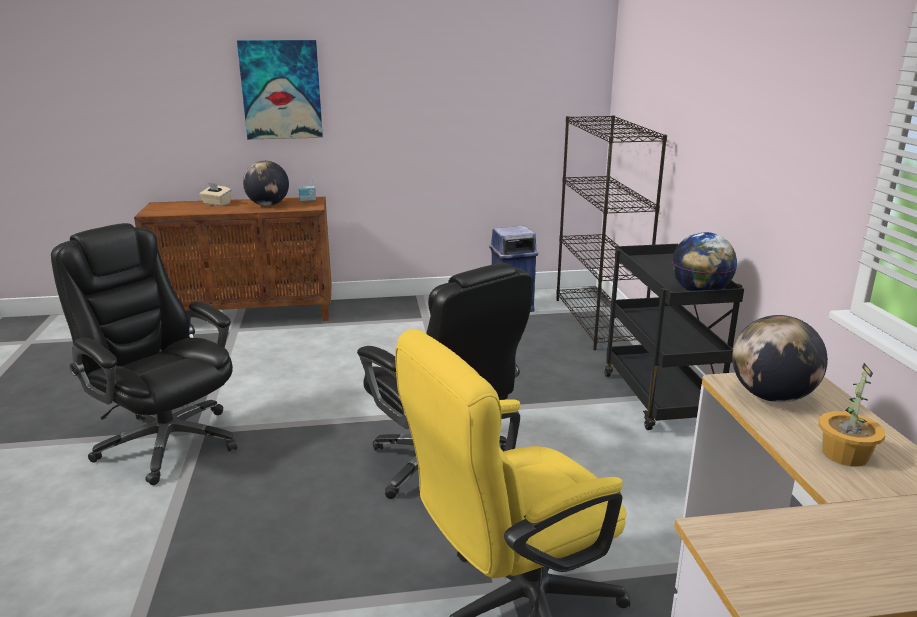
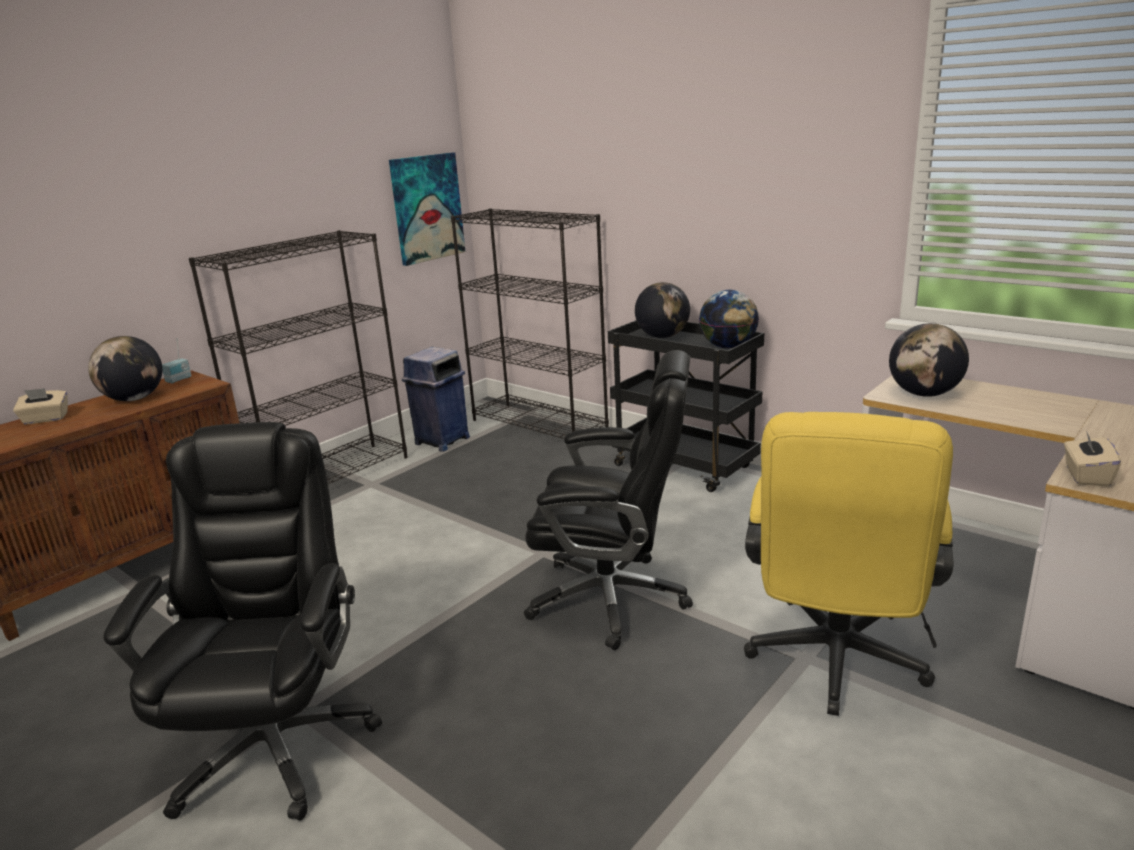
camera: 40 degrees left, 0 degrees up
(167, 441) = (275, 744): black office chair -> black office chair turned 90 degrees clockwise
(281, 90) = (101, 233): picture -> picture (427, 208)
(411, 304) = (330, 477): none -> black bookcase
(666, 266) = (662, 336): none -> globe
(733, 535) = (1086, 476): none -> beige tissue box
(844, 454) = (1023, 409): potted plant -> none

